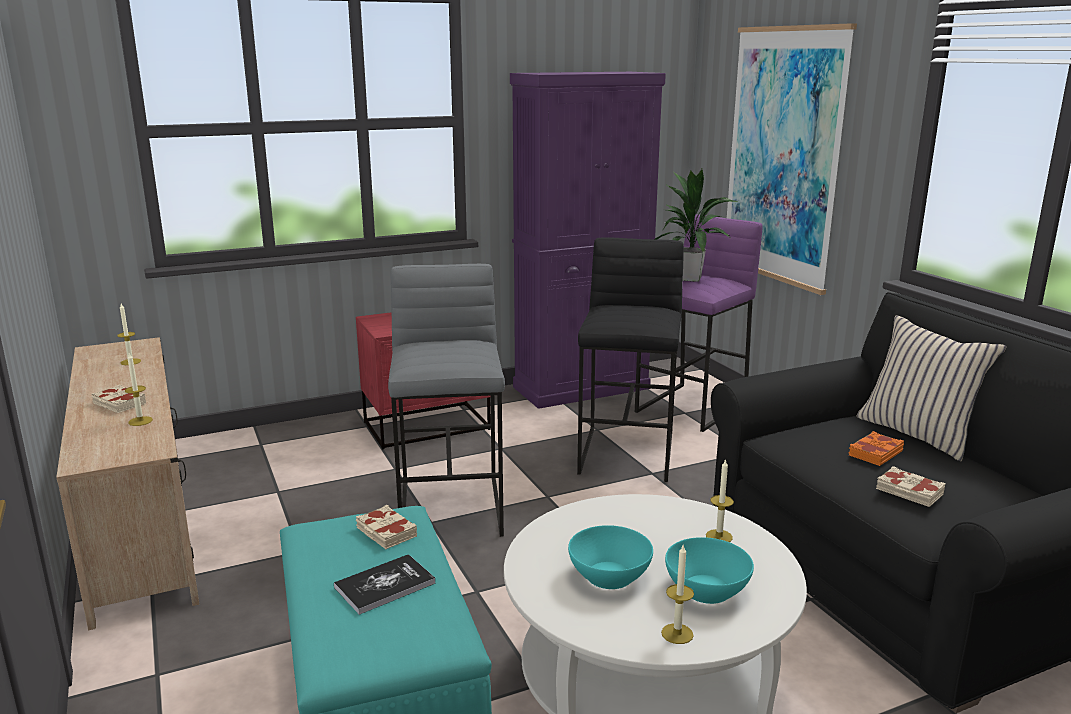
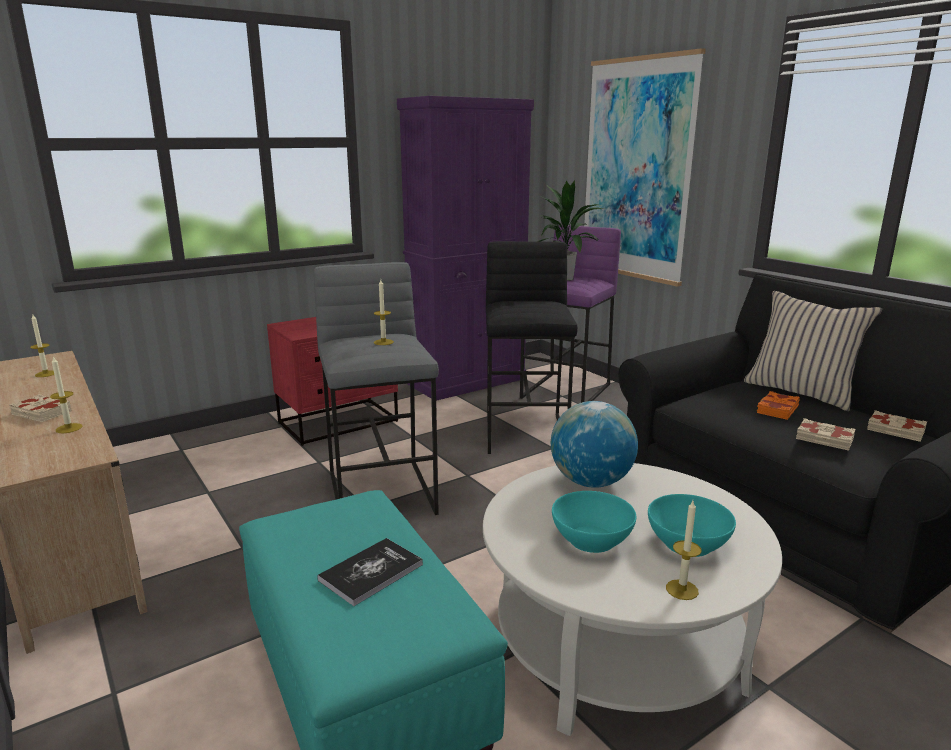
camera: 10 degrees left, 0 degrees up
(385, 532) = (354, 519): beige book -> beige book (895, 431)
(636, 516) = (591, 482): none -> globe
(719, 536) = (673, 493): candle -> candle (383, 342)

